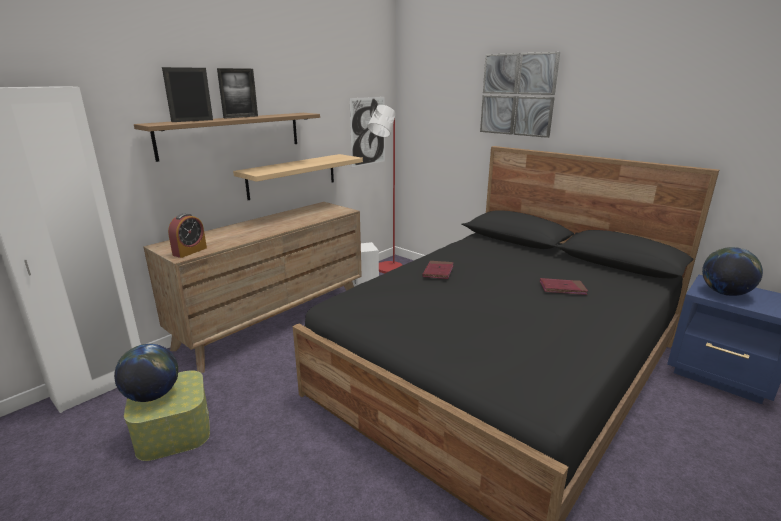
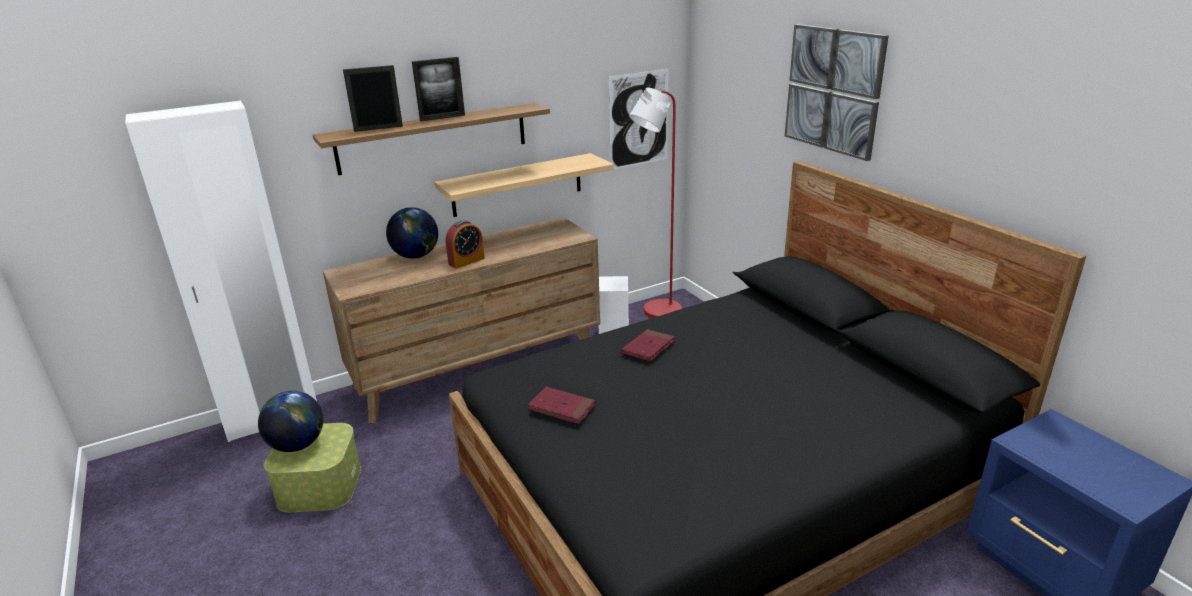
camera: 20 degrees right, 5 degrees up
(190, 251) = (363, 285): alarm clock -> alarm clock (466, 261)
(562, 288) = (797, 401): red book -> red book (562, 408)
(724, 293) = (1058, 449): globe -> globe (416, 256)

